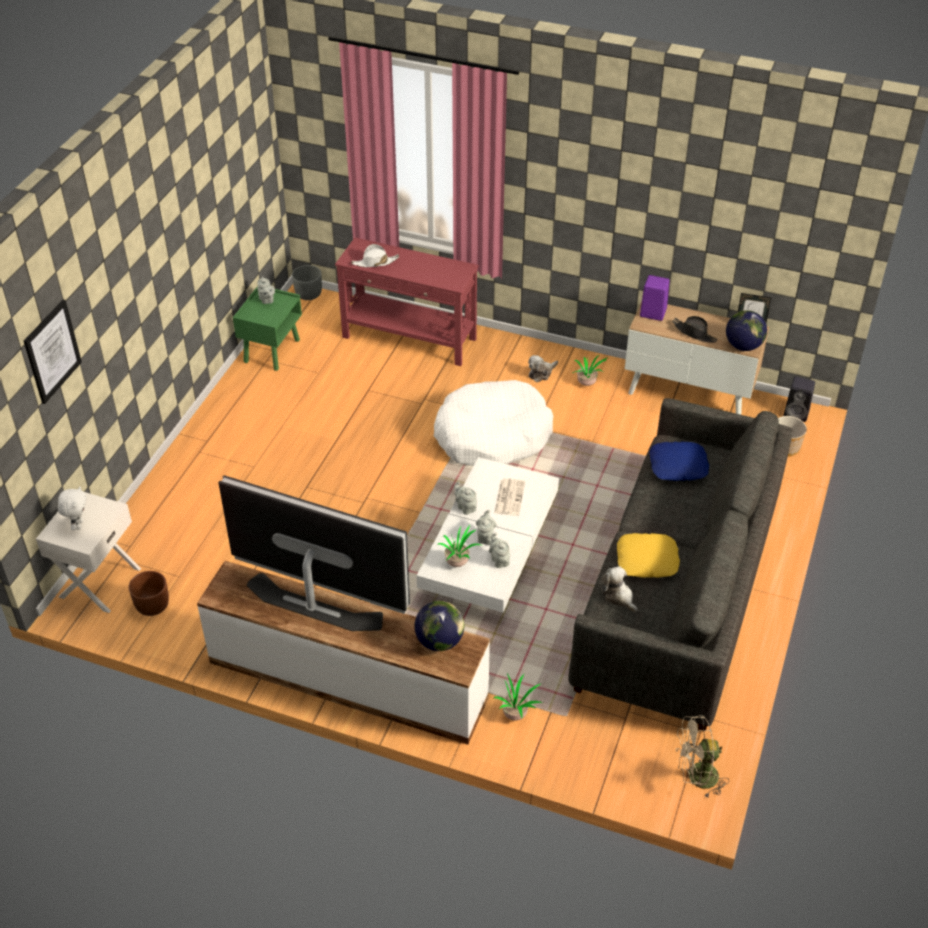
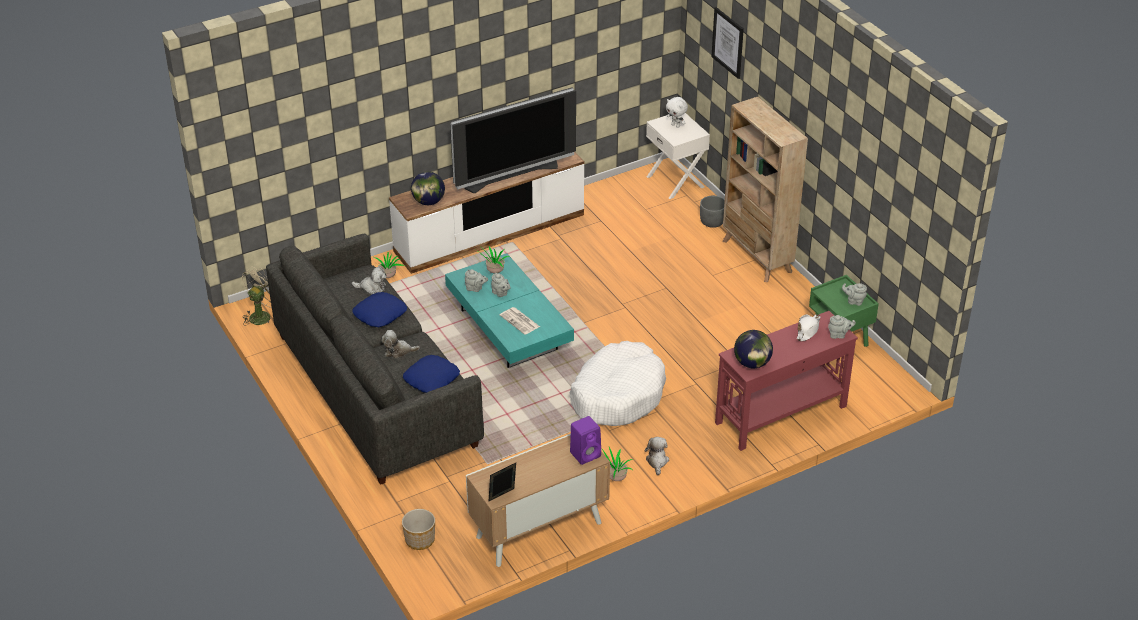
camera: 130 degrees right, 5 degrees down
(152, 605) = (633, 192): brown planter -> none
(193, 453) = (757, 257): none -> beige bookcase
(309, 294) = (900, 390): grey planter -> grey planter (712, 222)
(465, 507) = (535, 299): grey teapot -> grey teapot (839, 335)
(490, 557) = (508, 330): white coffee table -> turquoise coffee table
(647, 561) = (379, 314): yellow pillow -> blue pillow
(673, 515) = (398, 351): none -> plush toy
(694, 333) = (535, 460): black hat -> none
(743, 346) = (488, 476): globe -> globe (752, 363)
(797, 413) = (442, 577): black speaker -> none

